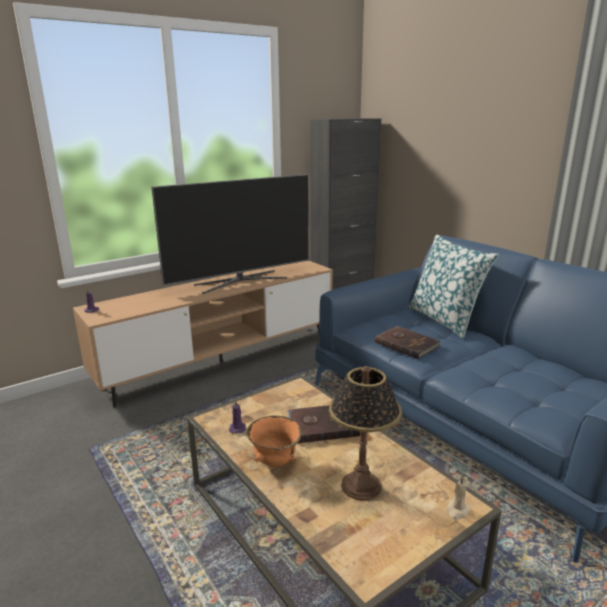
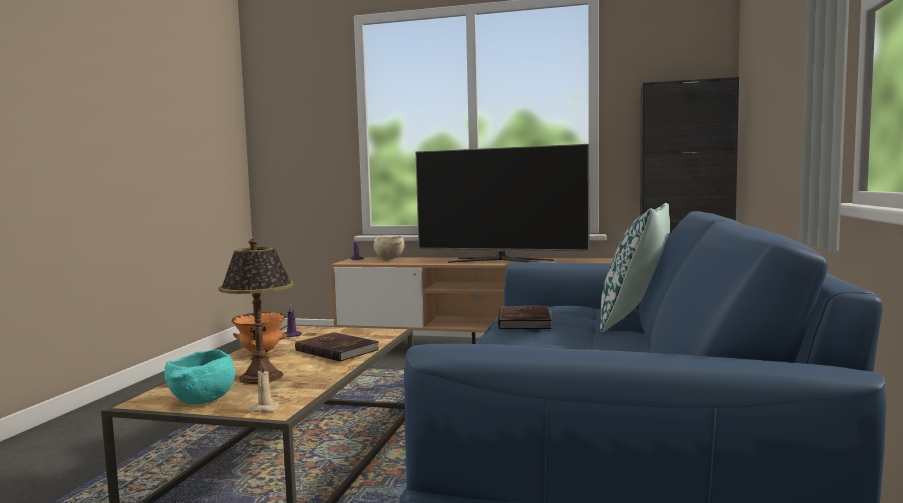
camera: 50 degrees right, 15 degrees down
(128, 301) = (390, 259): none -> beige bowl
(406, 538) = (202, 402): none -> turquoise bowl

